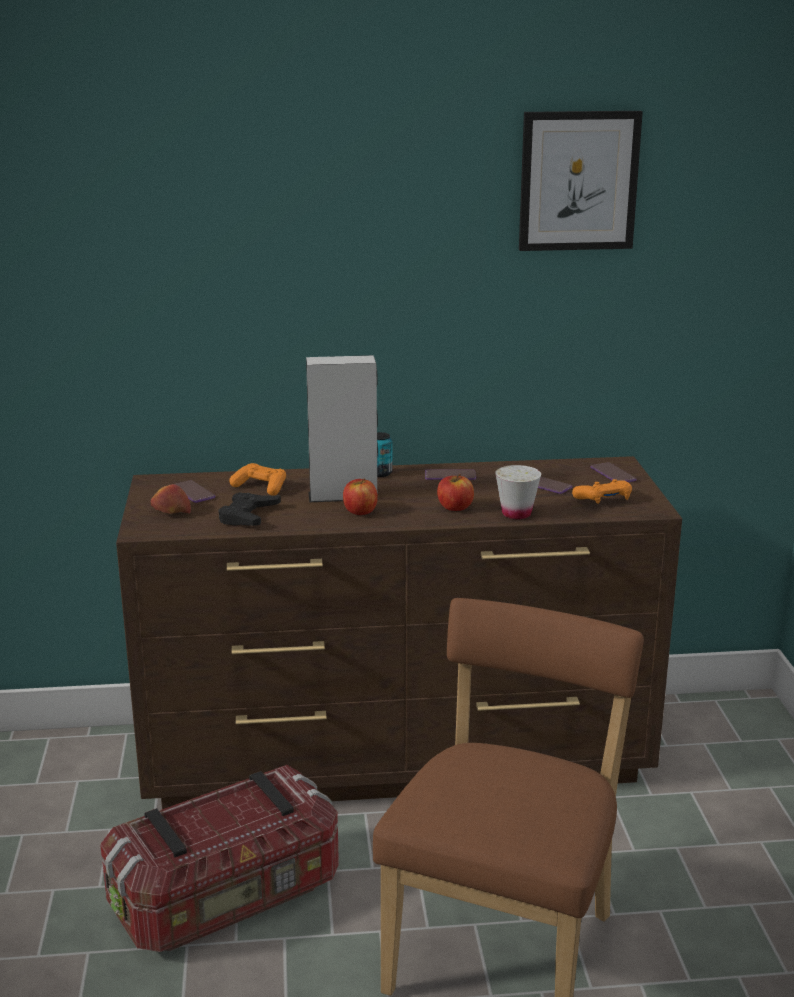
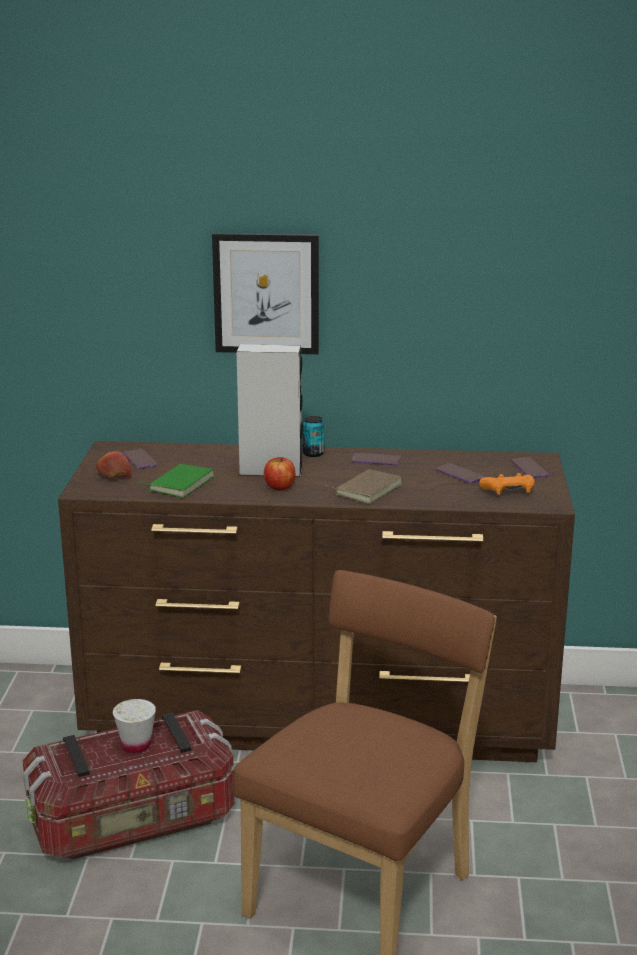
camera: 10 degrees right, 0 degrees up
(248, 515) = (179, 483): black game controller -> green book
(260, 487) = (200, 459): orange game controller -> none
(455, 507) = (366, 489): apple -> brown book
(516, 514) = (420, 499): white cup -> white cup (136, 745)
(578, 181) = (505, 192): picture -> picture (266, 293)

